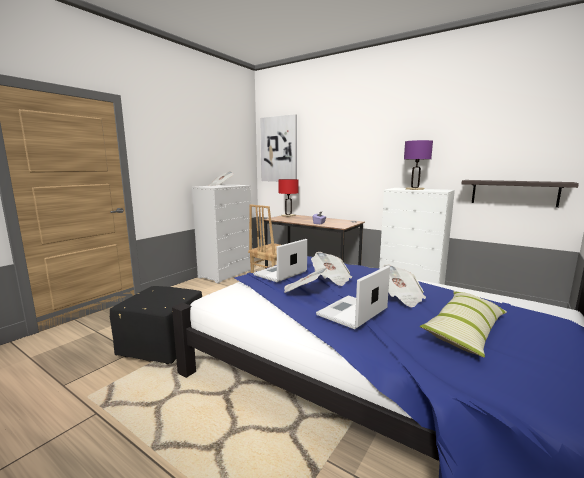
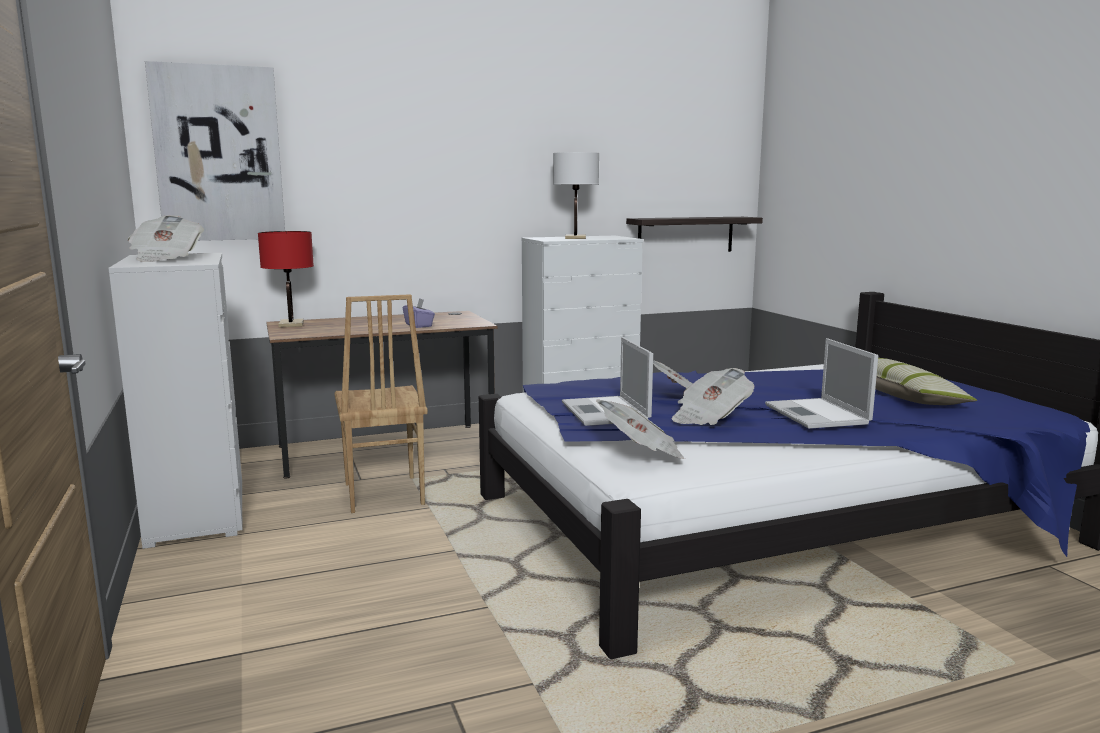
camera: 55 degrees left, 0 degrees up
(162, 346) = (477, 660): black ottoman -> none
(400, 297) = (789, 389): newspaper -> newspaper (641, 452)
(414, 189) = (575, 238): purple table lamp -> white table lamp

